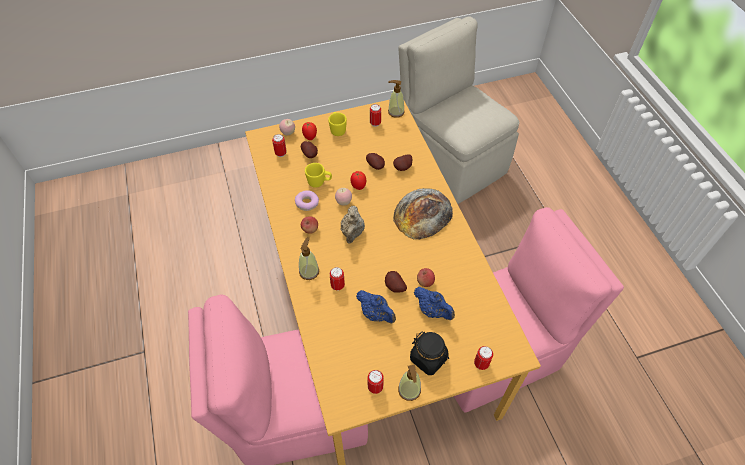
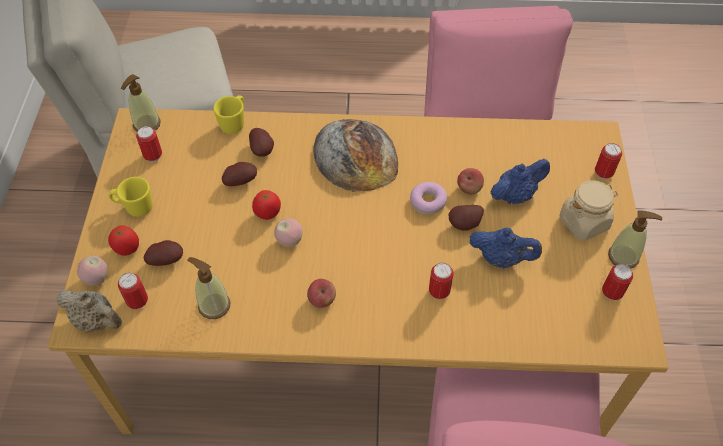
camera: 70 degrees left, 0 degrees up
(307, 203) = (267, 290): donut -> donut (428, 202)
(309, 271) = (400, 322): soap dispenser -> soap dispenser (214, 305)
(319, 182) = (233, 262): yellow mug -> yellow mug (234, 123)
(352, 233) = (352, 246): beige teapot -> beige teapot (97, 321)
(376, 314) = (501, 258): blue teapot -> blue teapot turned 45 degrees clockwise
(428, 358) = (584, 222): black jar -> beige jar

